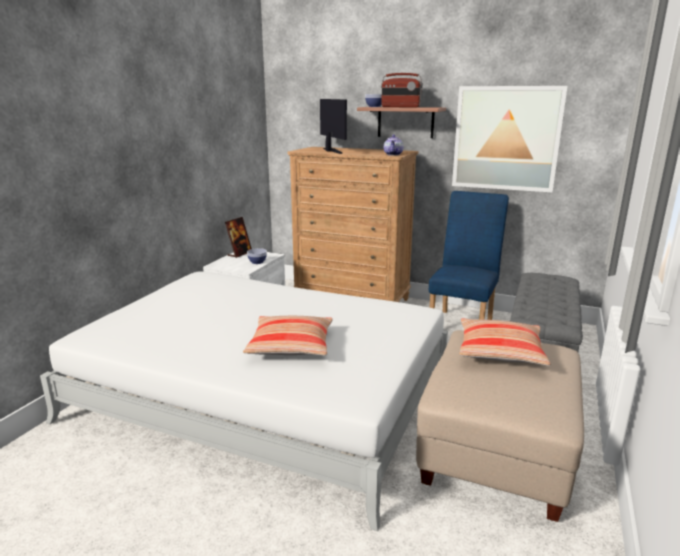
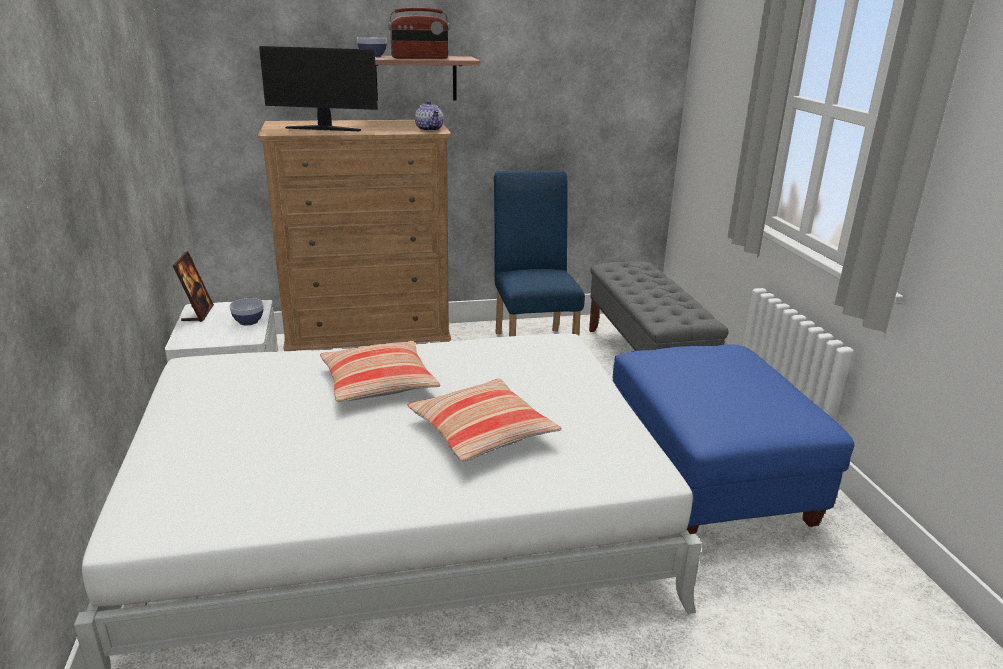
camera: 35 degrees left, 5 degrees up
(330, 151) = (324, 129): monitor -> monitor turned 150 degrees clockwise
(495, 451) = (707, 480): beige ottoman -> blue ottoman
(500, 351) = (700, 367): pillow -> pillow (378, 383)
(506, 138) = (551, 97): picture -> none

